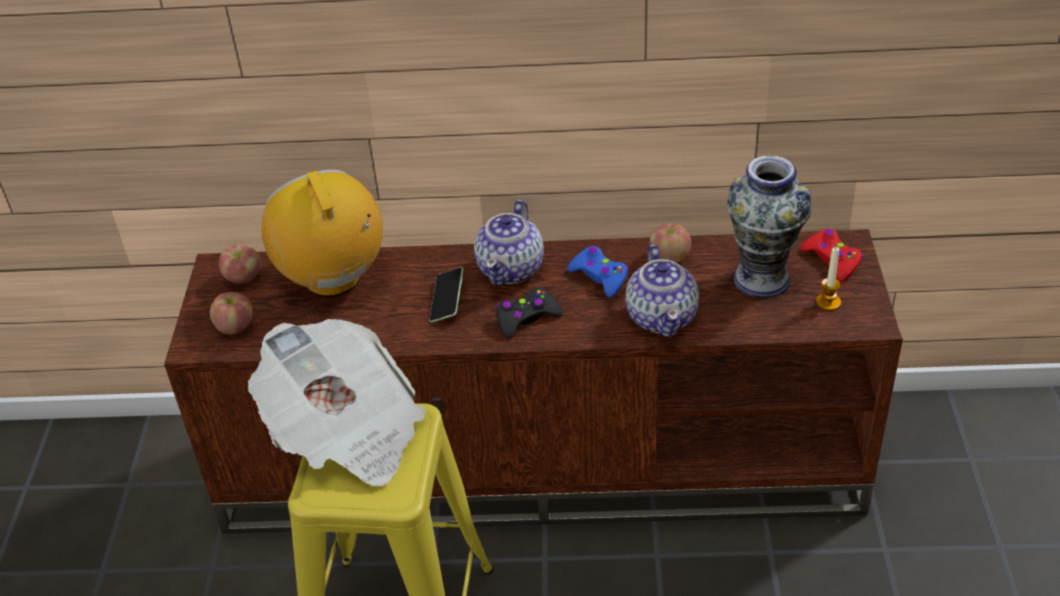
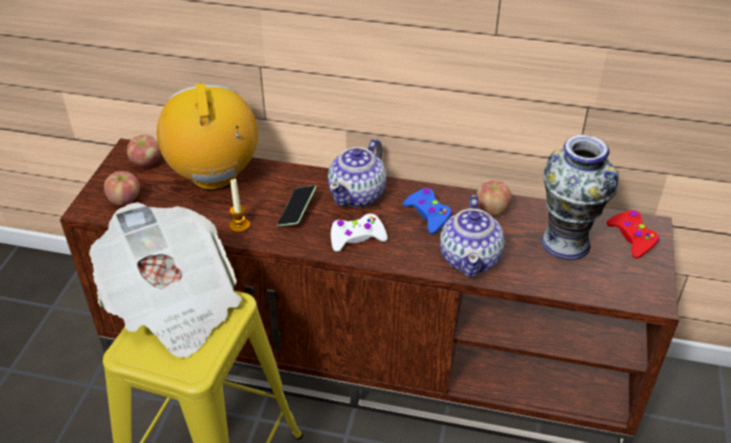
camera: 10 degrees right, 0 degrees up
(526, 318) = (356, 238): black game controller -> white game controller
(828, 302) = (619, 274): candle -> candle (239, 225)

